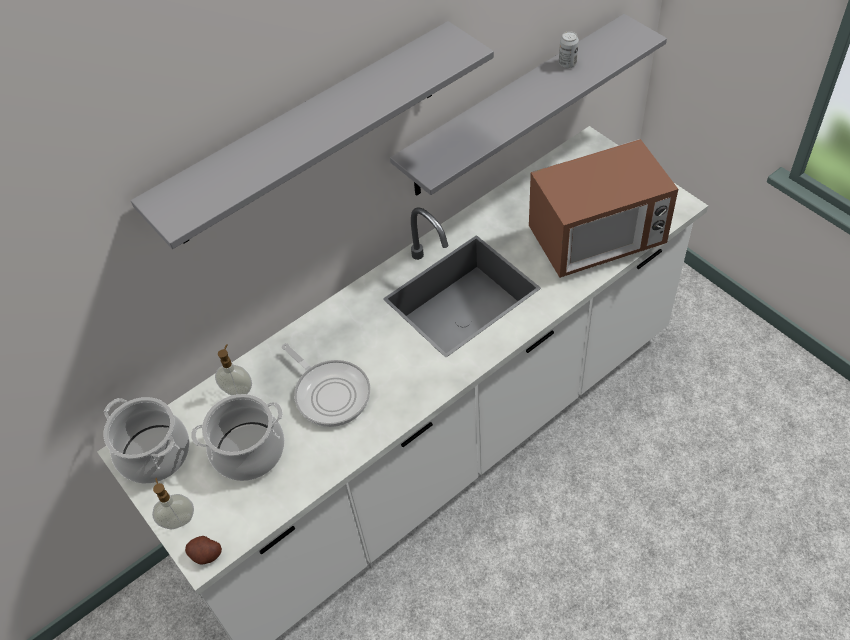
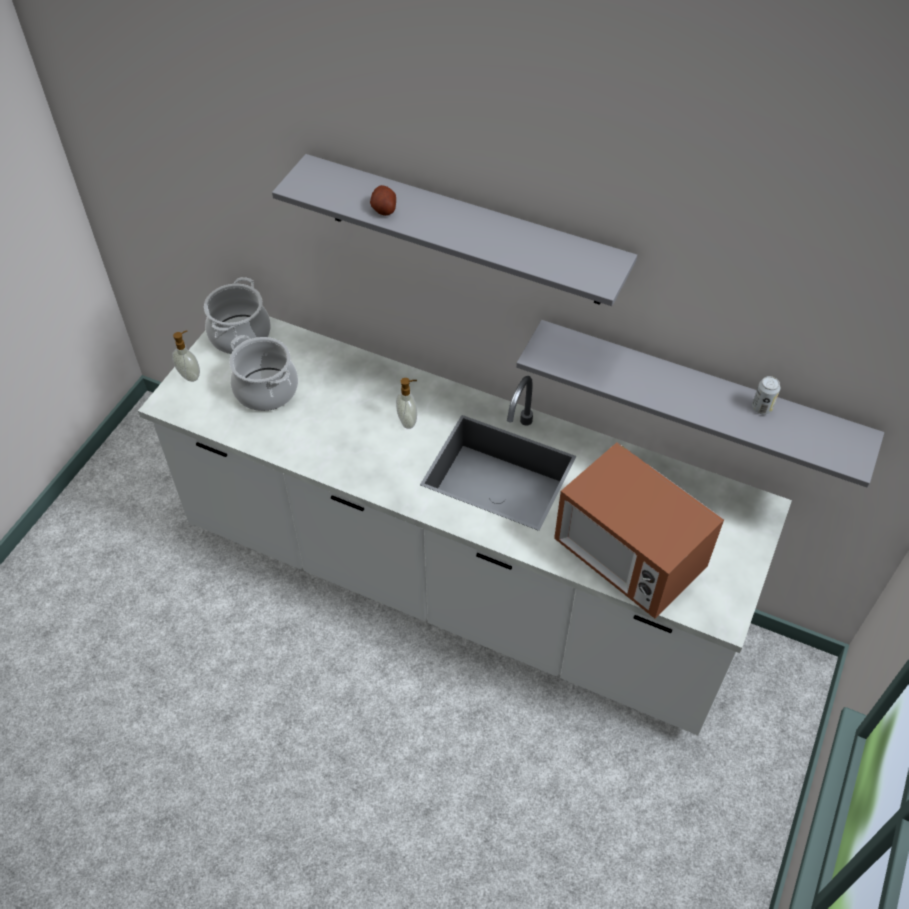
camera: 60 degrees right, 0 degrees up
(206, 554) = (168, 404): potato -> potato (384, 209)
(238, 390) = (319, 358): soap dispenser -> soap dispenser (408, 420)
(330, 393) = (344, 418): frying pan -> none

